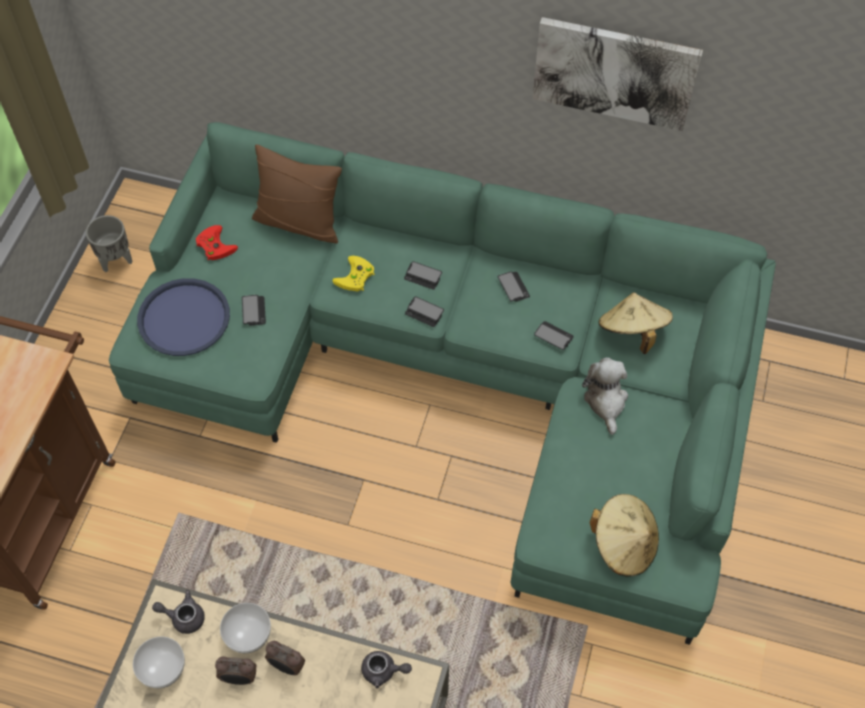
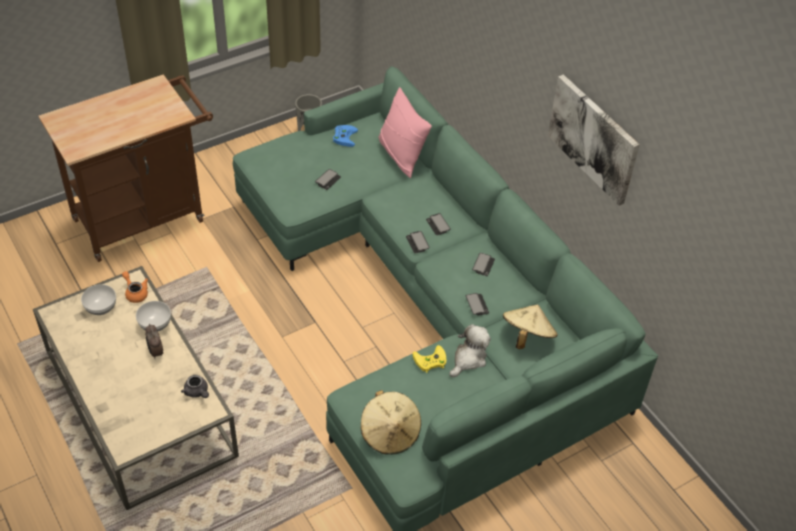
camera: 40 degrees right, 10 degrees down
(183, 617) = (135, 293): grey teapot -> orange teapot
(184, 318) = (289, 159): blue tray -> none
(214, 245) = (344, 136): red game controller -> blue game controller
(239, 678) = (128, 339): alarm clock -> none
(299, 222) = (401, 155): brown pillow -> pink pillow
(355, 278) = (399, 200): yellow game controller -> yellow game controller (429, 361)

